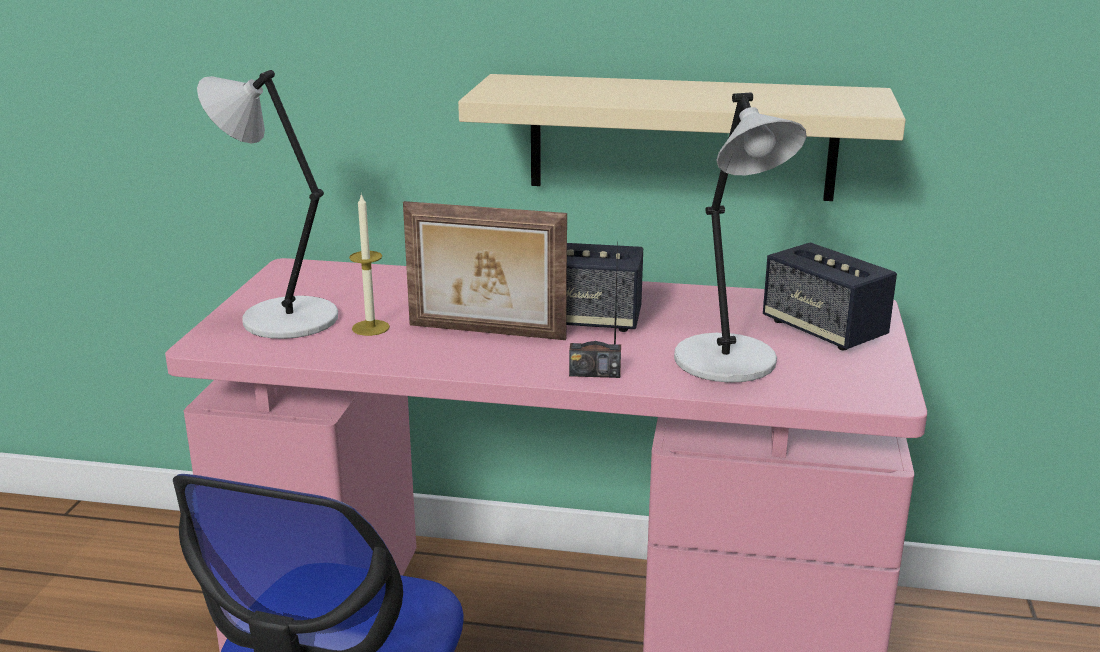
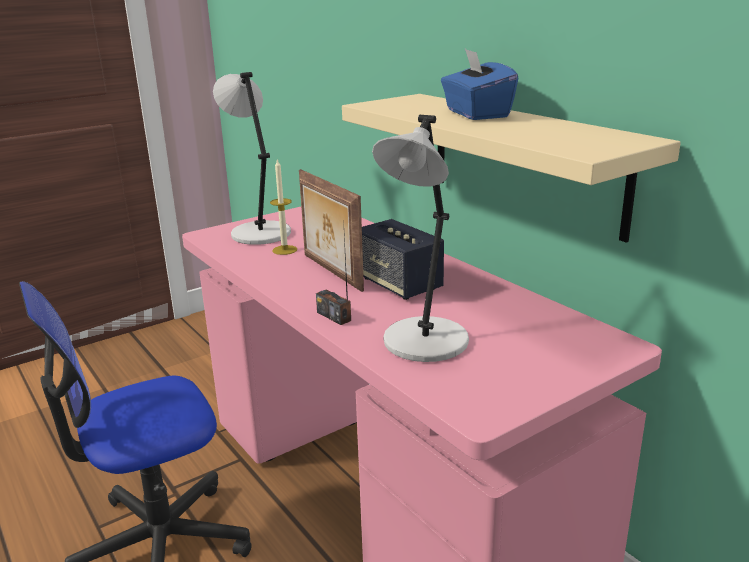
camera: 45 degrees right, 0 degrees up
(649, 89) = (476, 114): none -> blue tissue box
(823, 330) = (543, 350): speaker -> none

